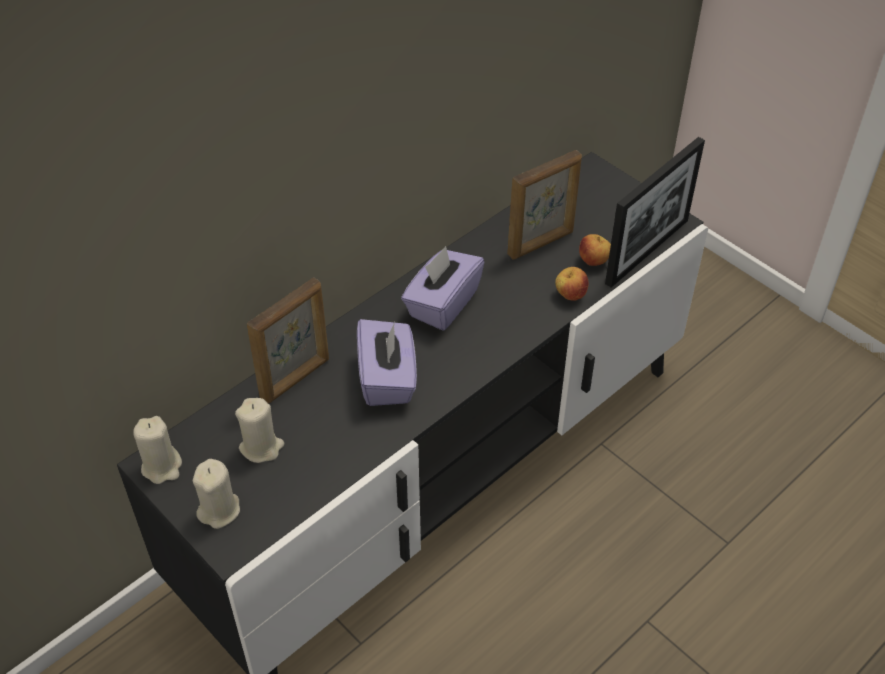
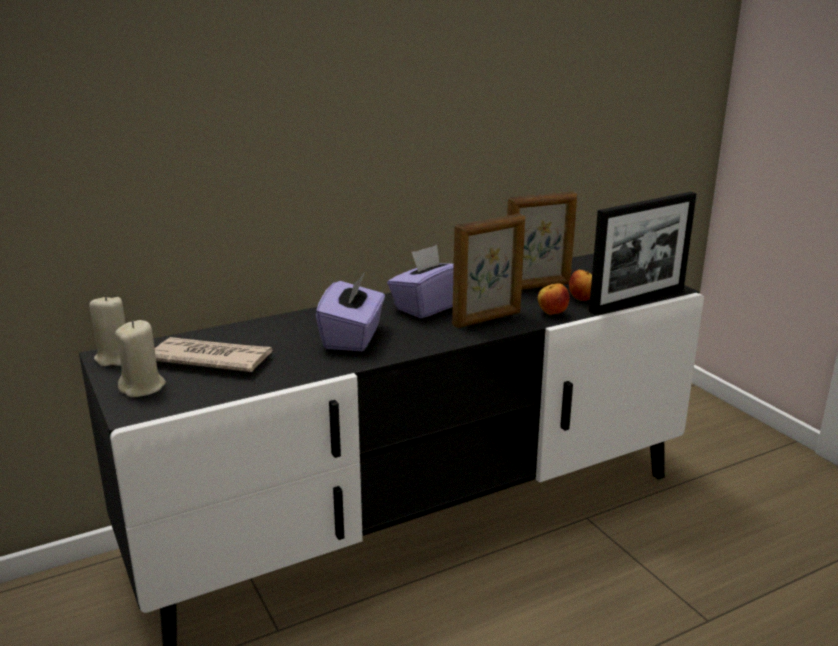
camera: 15 degrees right, 25 degrees down
(261, 447) = (211, 359): beige candle -> newspaper
(296, 379) = (271, 328): picture frame -> picture frame (487, 319)

